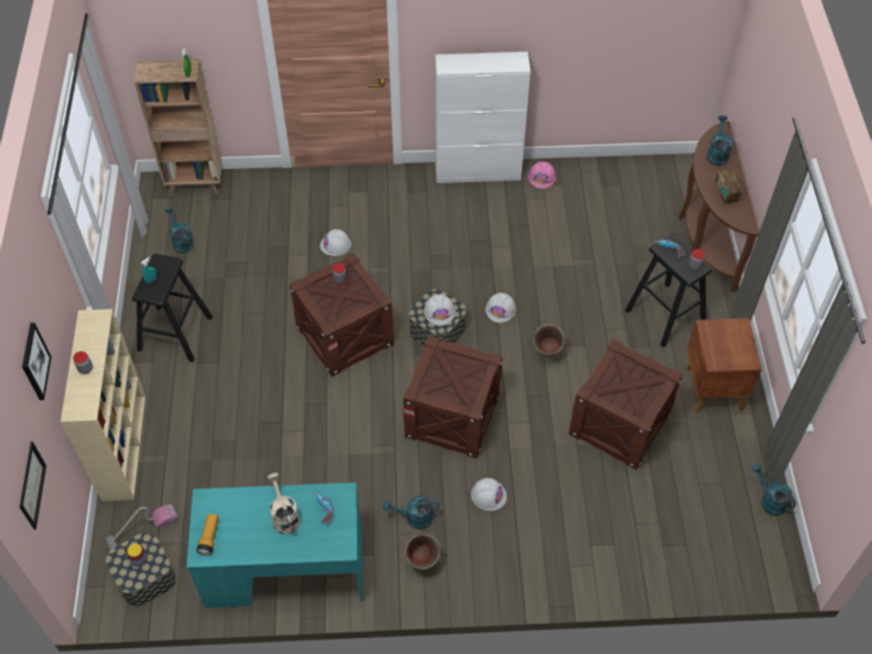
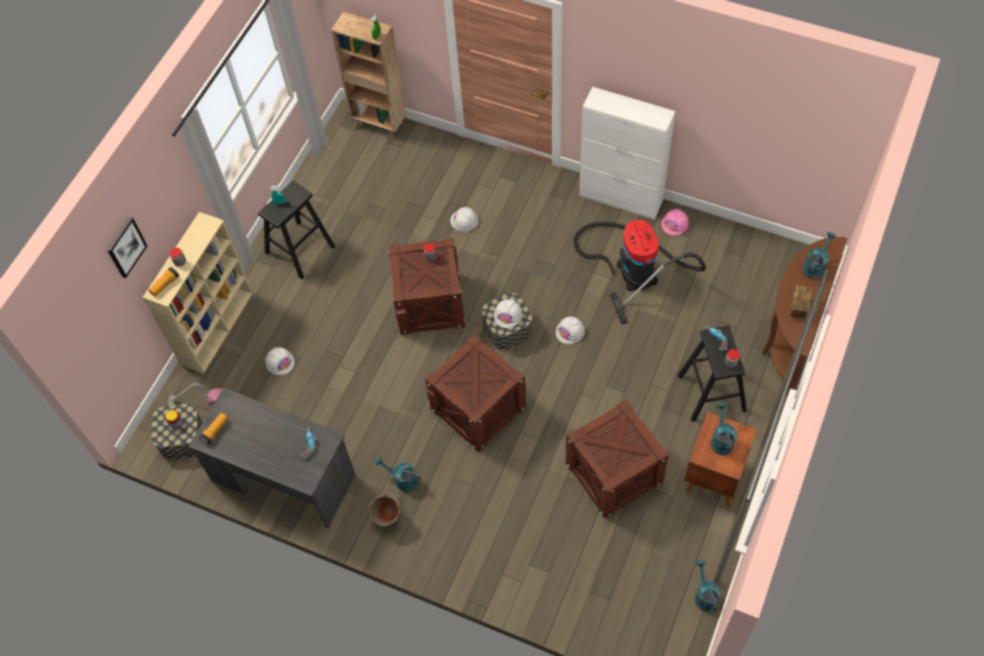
camera: 30 degrees right, 5 degrees up
(32, 485) = (90, 341): picture -> none
(81, 399) = (165, 285): none -> flashlight
(181, 241) = (344, 172): turquoise watering can -> turquoise watering can (721, 439)
(284, 516) = (277, 438): beige watering can -> none
(284, 570) = (283, 477): turquoise desk -> grey desk
(488, 495) = (471, 487): white hard hat -> white hard hat (280, 362)
(528, 231) = (634, 269): none -> vacuum cleaner
(547, 355) = (586, 387): green bucket -> none

